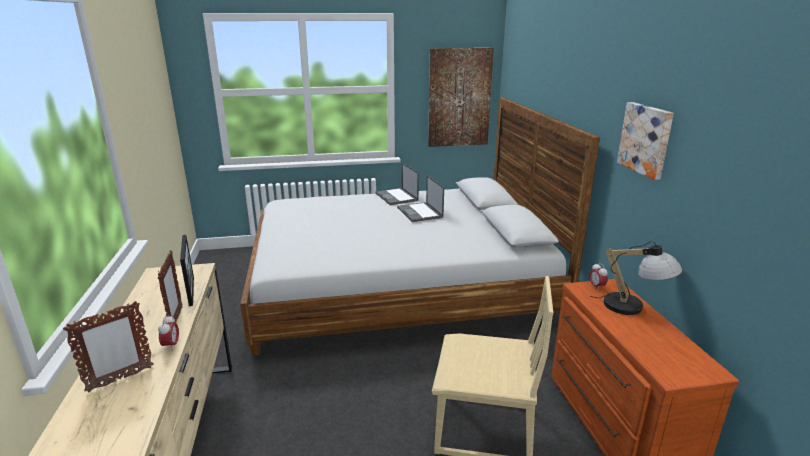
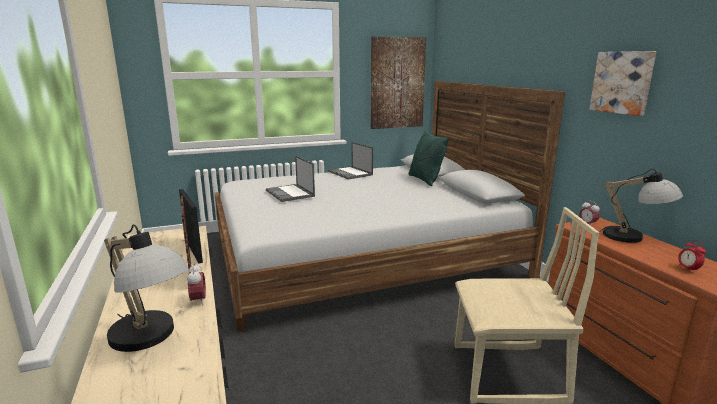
camera: 10 degrees left, 5 degrees down
(120, 379) = (151, 339): picture frame -> table lamp
(420, 212) = (381, 183): laptop -> laptop (290, 193)
(469, 211) = (425, 180): none -> green pillow
(659, 354) = (688, 269): none -> alarm clock

